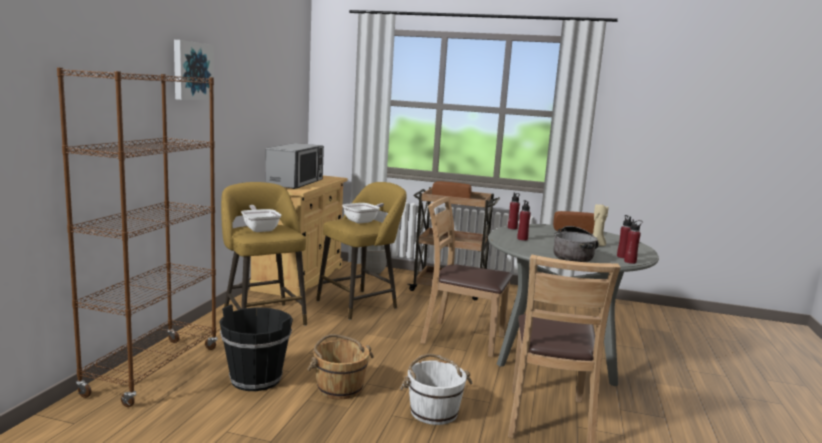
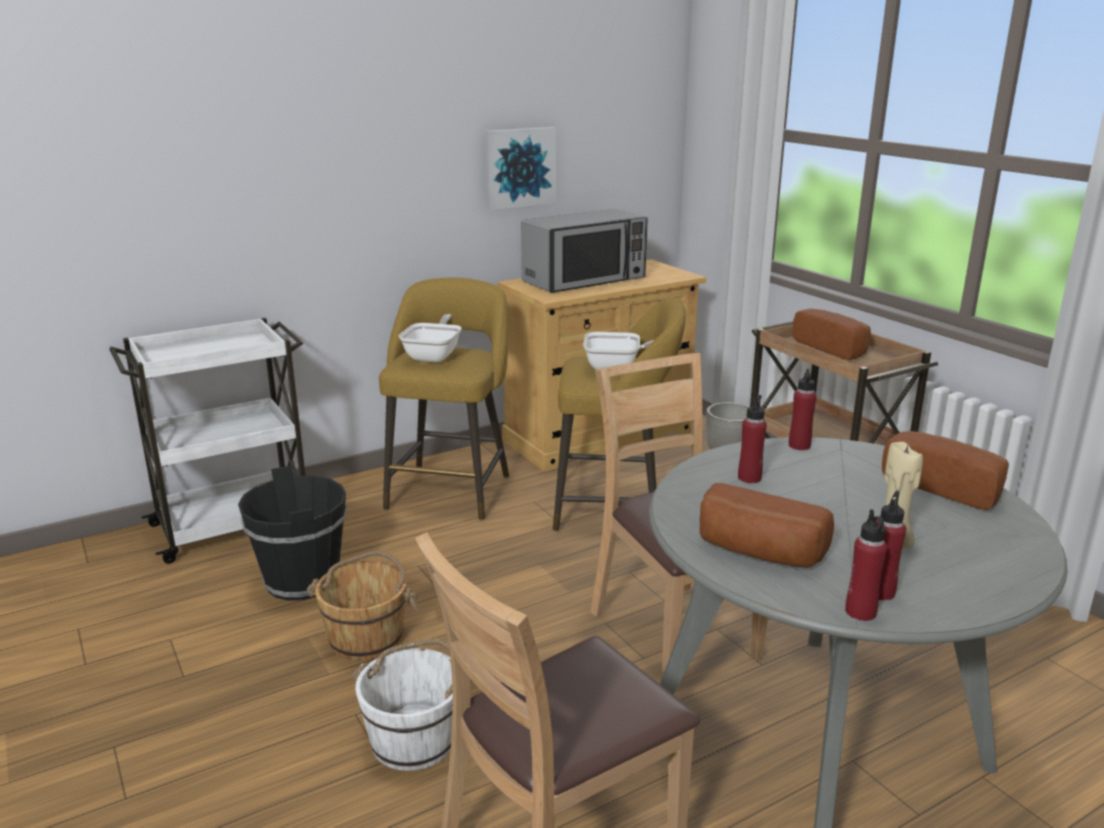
camera: 45 degrees right, 10 degrees up
(153, 370) = (234, 525): brown bookcase -> white cart
(192, 71) = (346, 104): picture -> picture (519, 167)
(574, 256) = (758, 552): cooking pot -> bread

